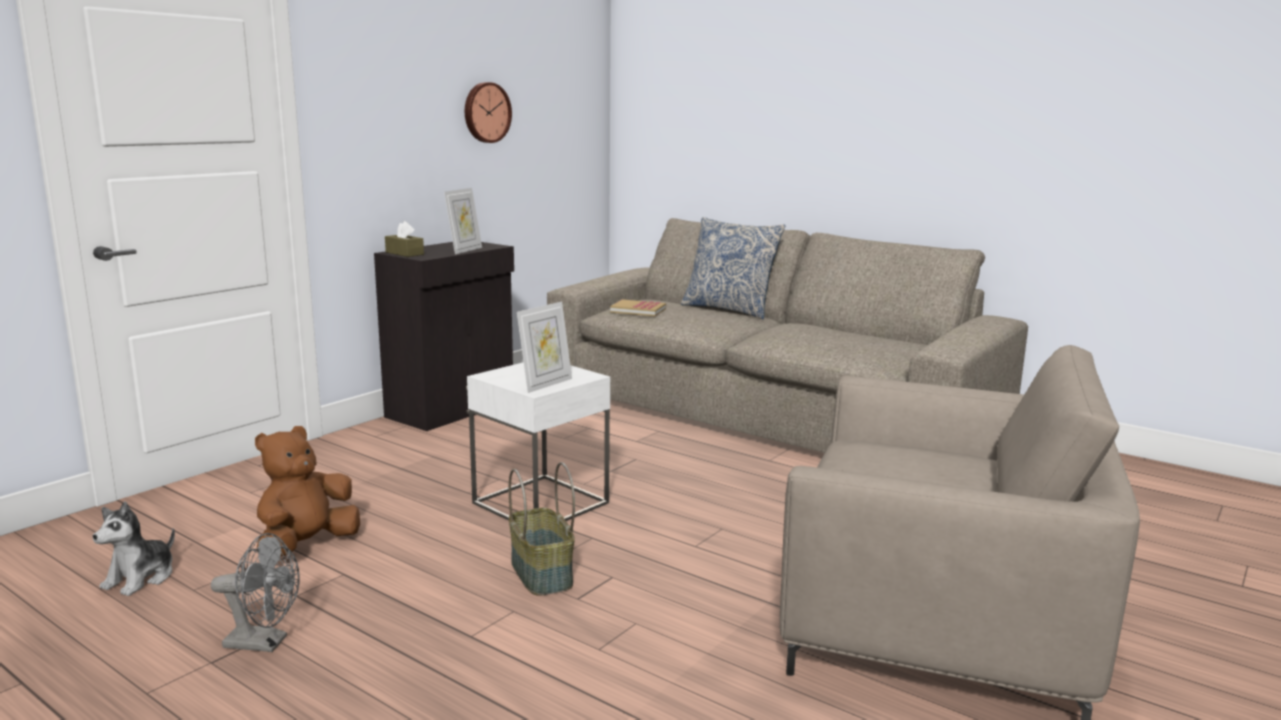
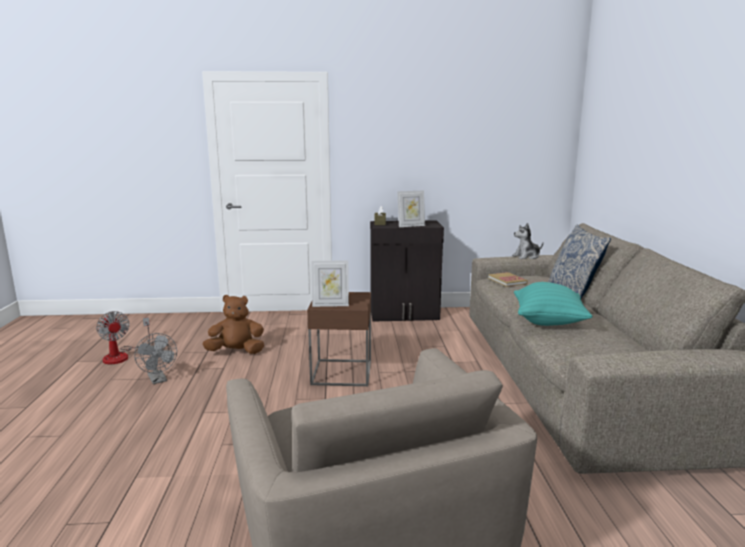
camera: 50 degrees right, 0 degrees up
(51, 653) = (122, 355): none -> fan
(141, 578) = (180, 342): plush toy -> plush toy (526, 256)
(486, 112) = (459, 146): wall clock -> none
(540, 503) = (342, 372): white side table -> brown side table
(540, 573) = (273, 402): basket -> none
(787, 338) = (548, 322): none -> turquoise pillow

